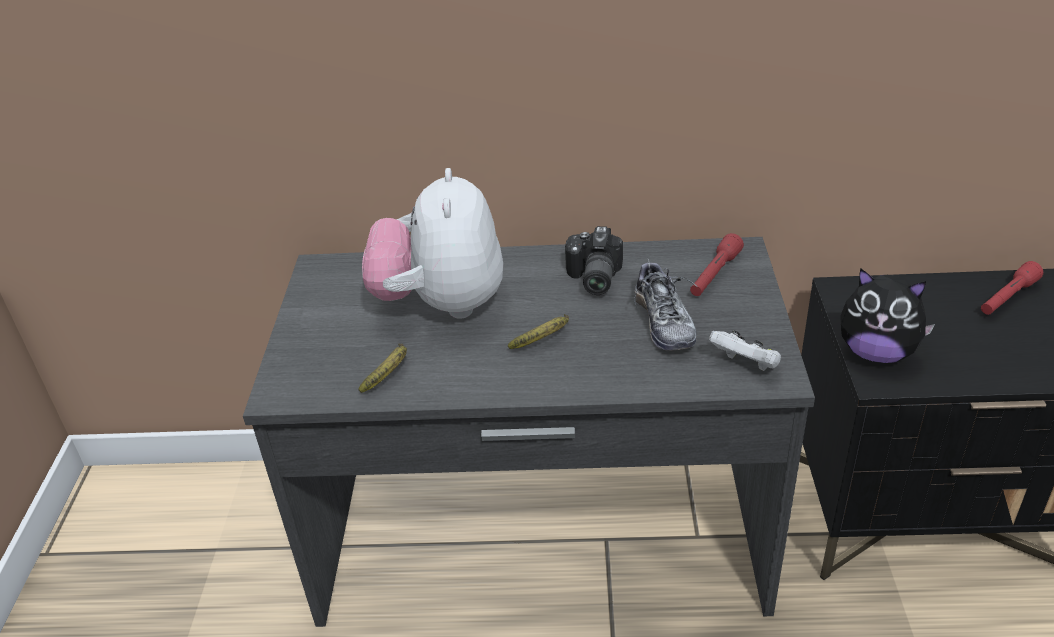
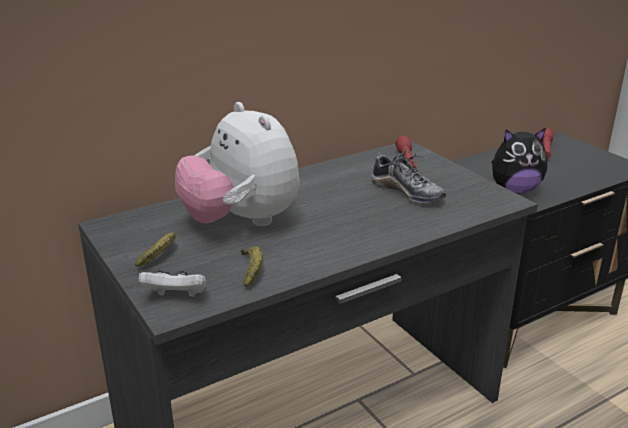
camera: 35 degrees left, 10 degrees down
(544, 339) = (342, 221): banana -> banana (161, 255)
(592, 278) = (332, 182): camera -> none
(745, 365) = (482, 199): white game controller -> white game controller (176, 297)

